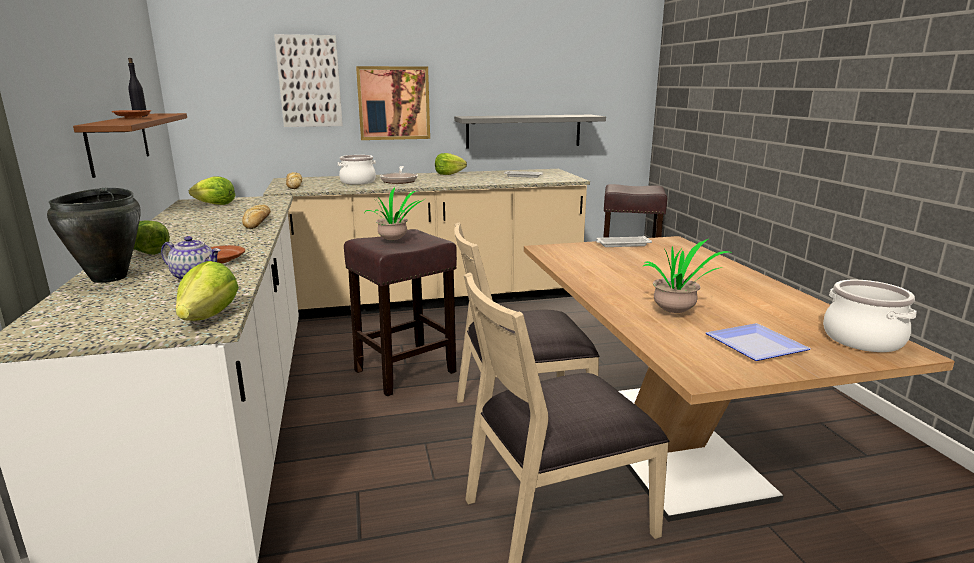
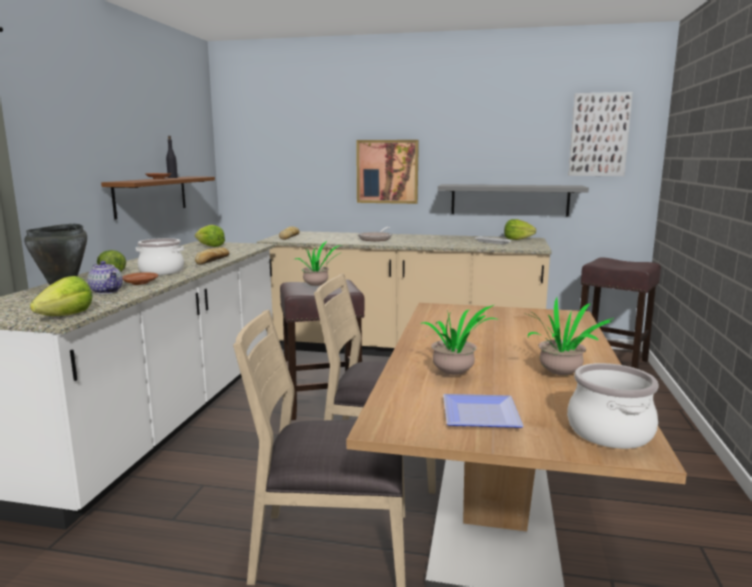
camera: 25 degrees right, 5 degrees down
(309, 81) = (319, 153): picture -> picture (599, 135)
(358, 182) = (341, 238): cooking pot -> cooking pot (161, 271)
(449, 174) = (428, 236): lettuce -> lettuce (517, 239)
(622, 244) = (513, 312): white tray -> none
(751, 296) = (561, 374): none -> potted plant

